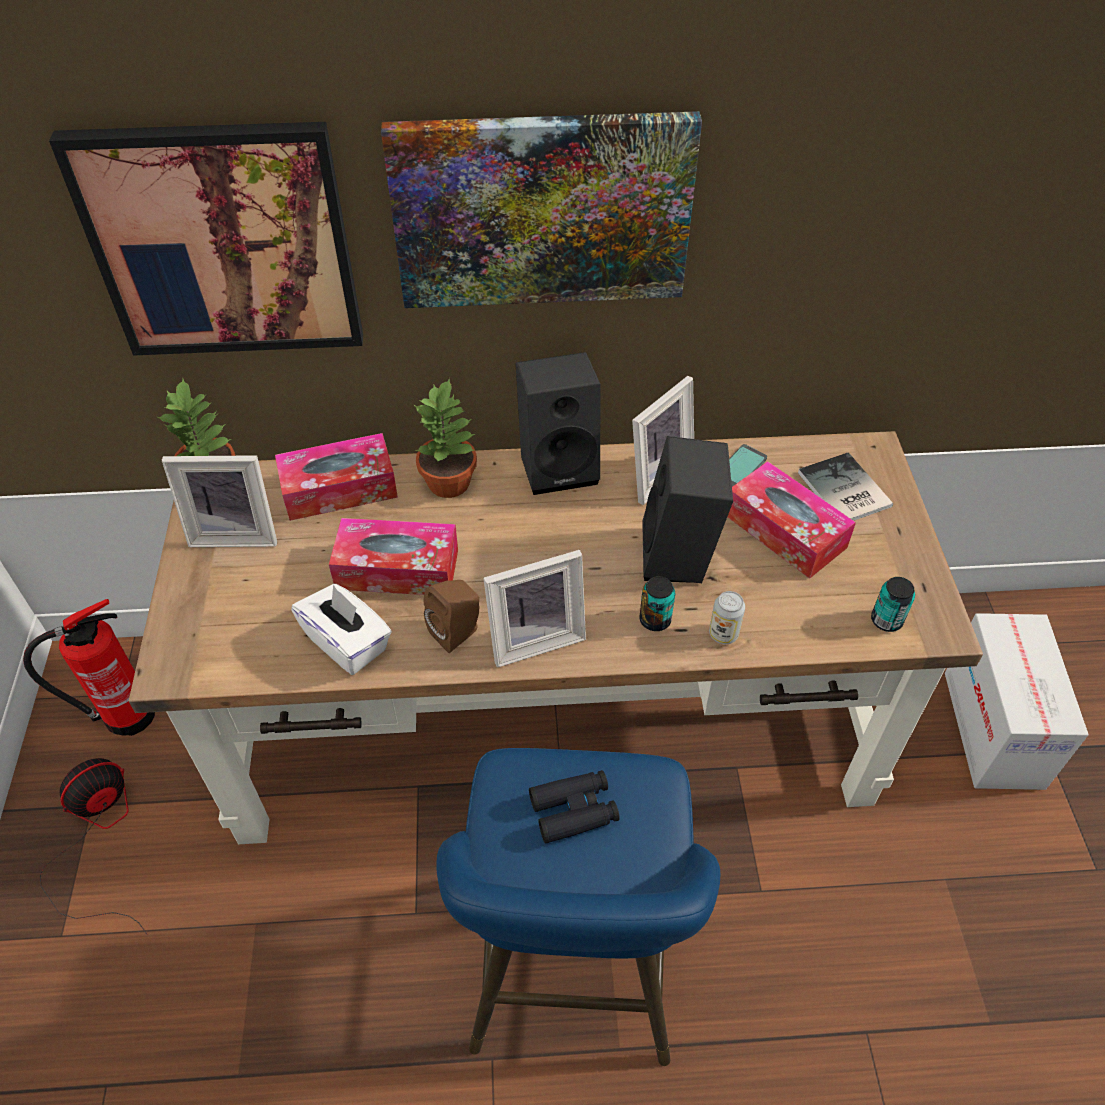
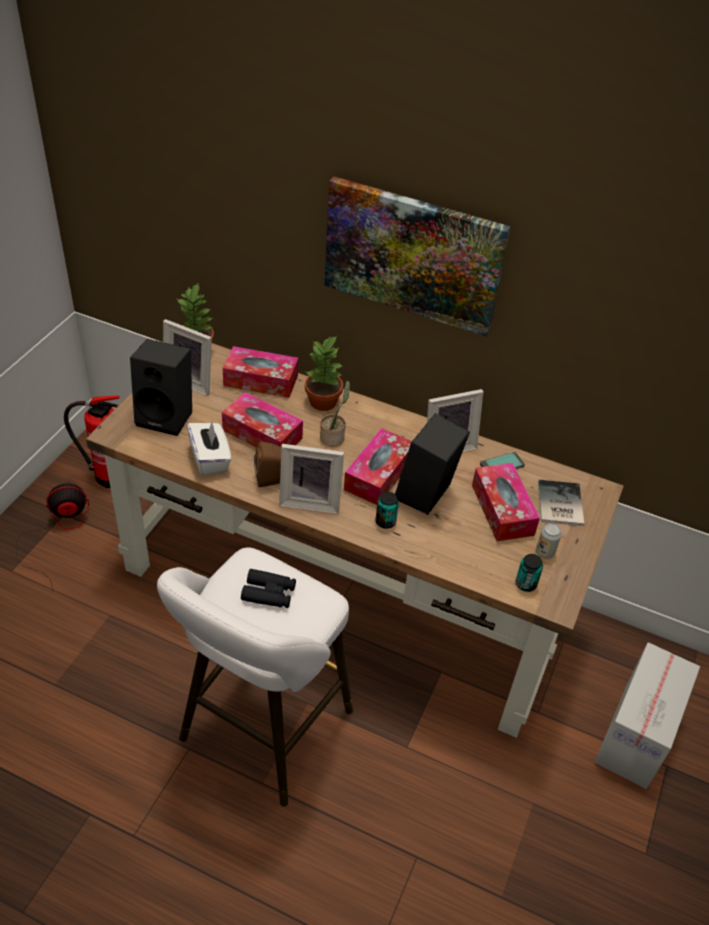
camera: 25 degrees right, 5 degrees down
(223, 242) = (239, 214): picture -> none
(500, 528) = (333, 437): none -> potted plant
(560, 465) = (394, 418): black speaker -> black speaker (167, 416)
(572, 977) = (261, 732): blue stool -> white stool
(597, 555) = (378, 474): none -> tissue box
(723, 634) = (419, 546): can -> can (545, 552)

